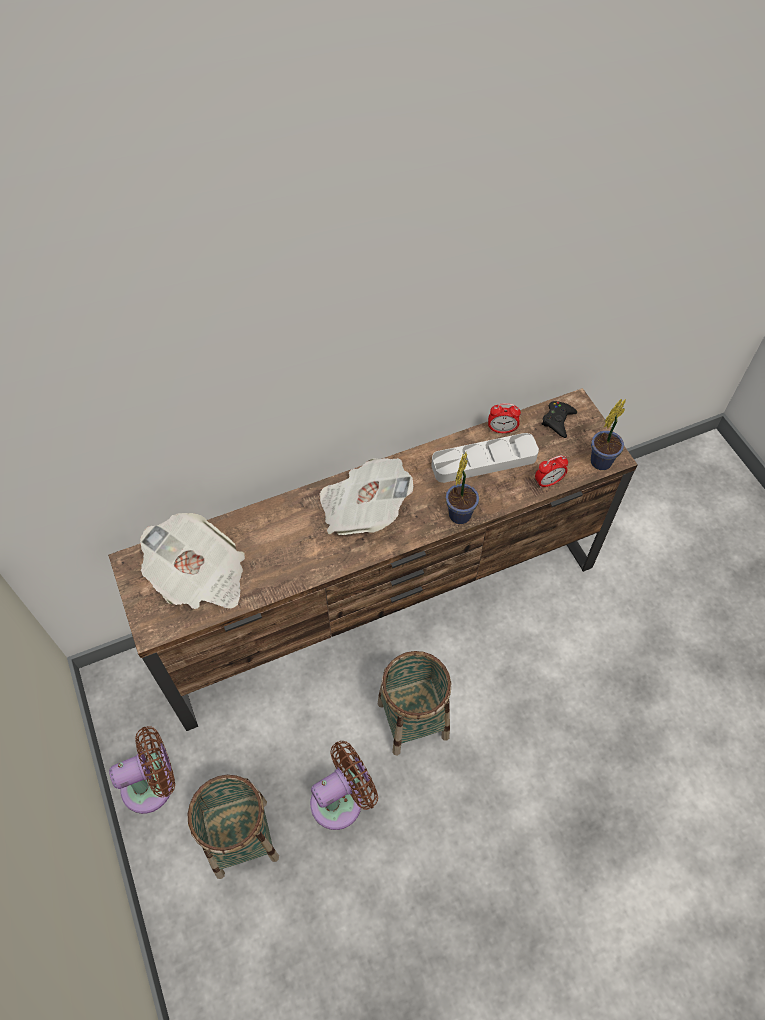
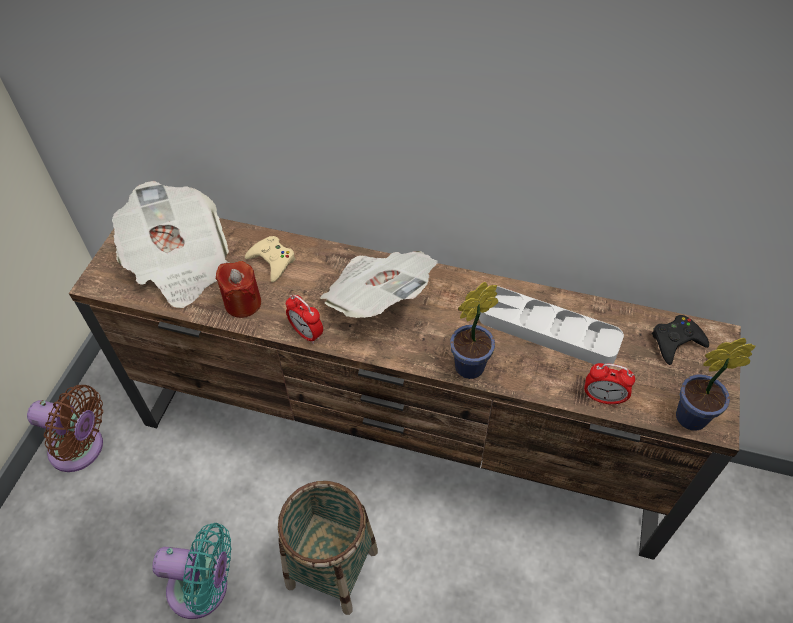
camera: 40 degrees right, 5 degrees down
(241, 837) = (99, 550): basket -> none
(266, 530) = (272, 261): none -> beige game controller
(276, 573) = (243, 303): none -> red candle
(341, 800) = (204, 589): brown fan -> turquoise fan
(501, 430) = (598, 312): alarm clock -> alarm clock (306, 333)

